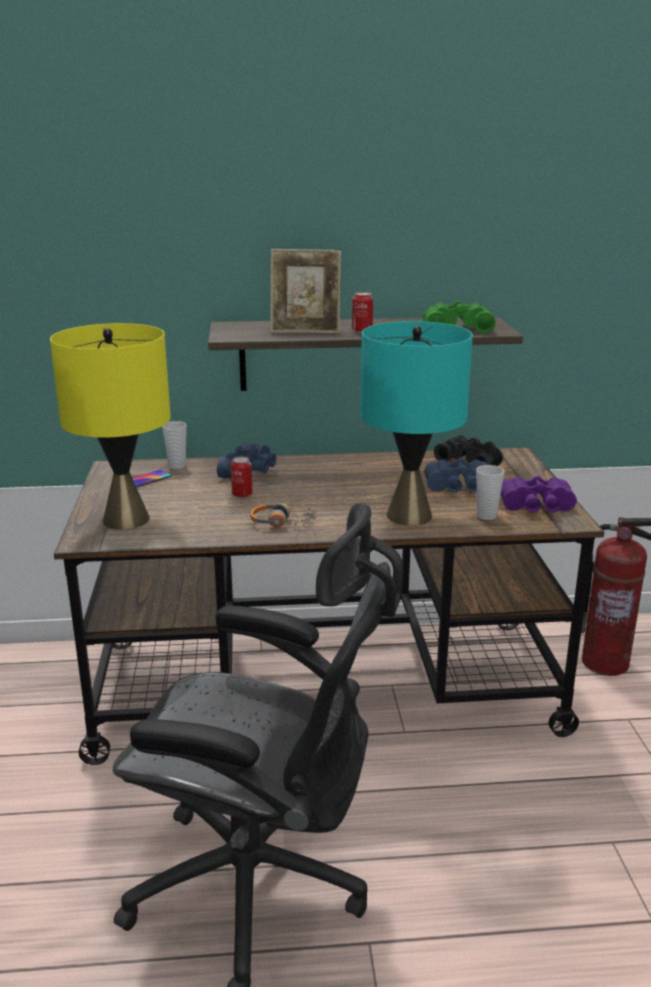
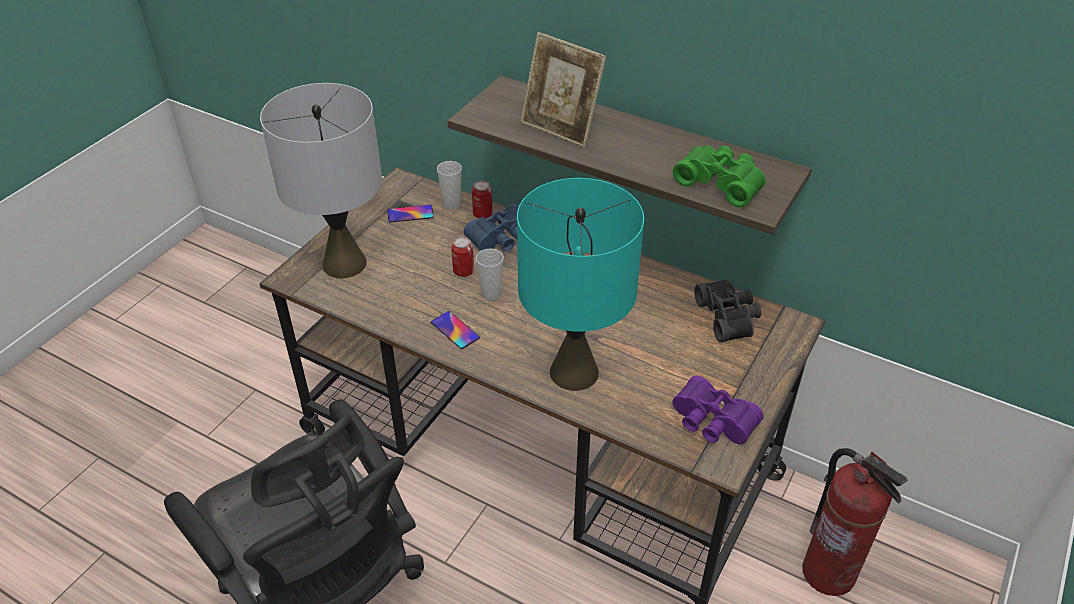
camera: 35 degrees right, 20 degrees up
(127, 519) = (345, 264): yellow table lamp -> grey table lamp
(283, 524) = (455, 330): headphones -> phone
(362, 331) = (613, 151): can -> can (482, 214)
(460, 488) = (667, 355): blue binoculars -> none
(486, 516) = (645, 410): cup -> cup (491, 294)

